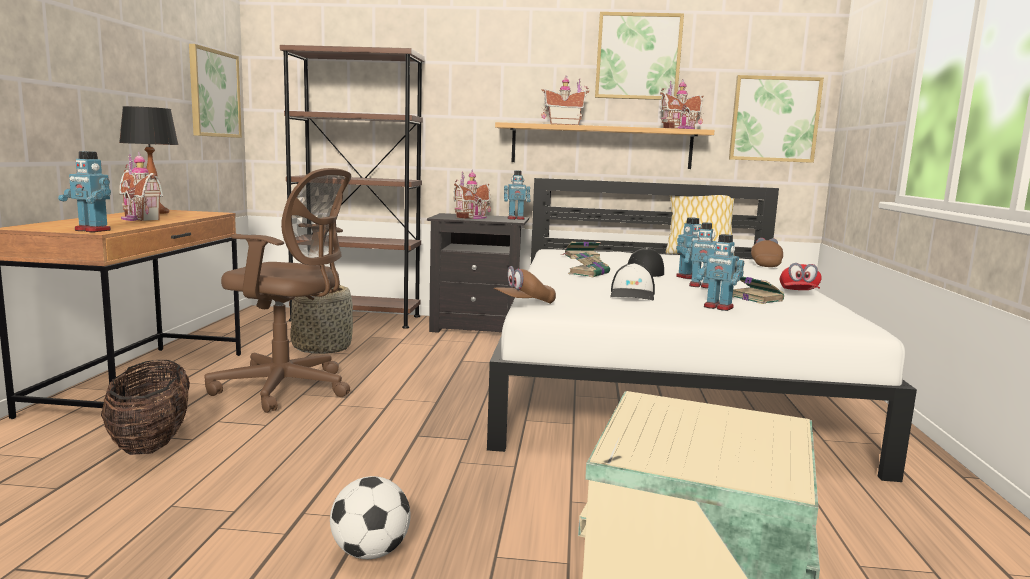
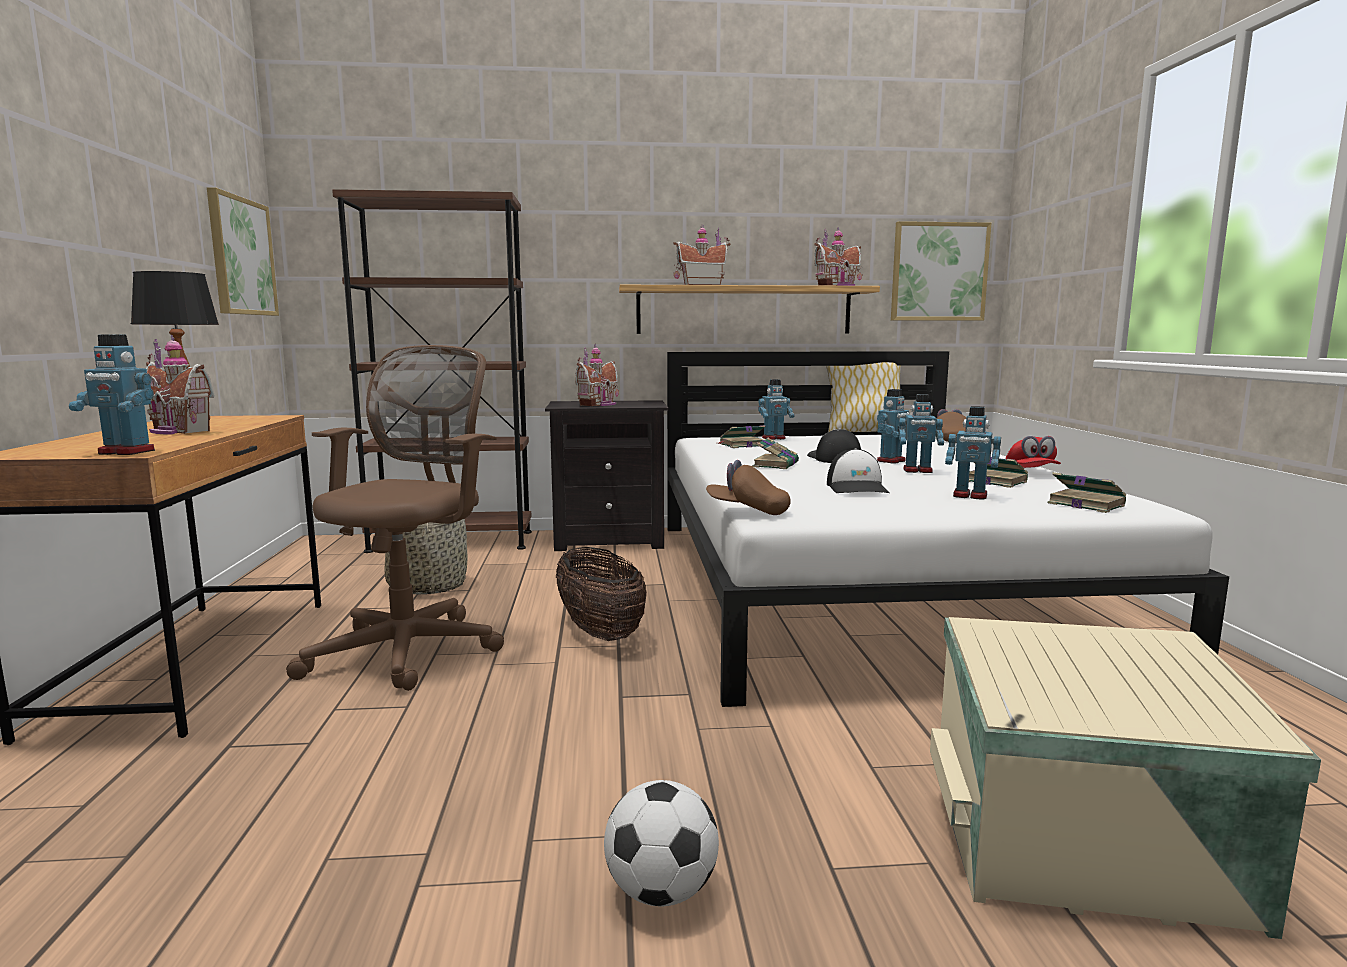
camera: 10 degrees left, 0 degrees up
(151, 443) = (250, 758): basket -> basket (600, 631)
(288, 388) = (411, 648): brown office chair -> brown office chair turned 75 degrees counterclockwise
(516, 219) = (651, 403): toy robot -> toy robot (774, 438)
(524, 304) = (747, 510): brown cap -> brown cap turned 60 degrees clockwise
(638, 56) = (783, 201): picture -> none
(805, 320) = (1084, 504): none -> book

